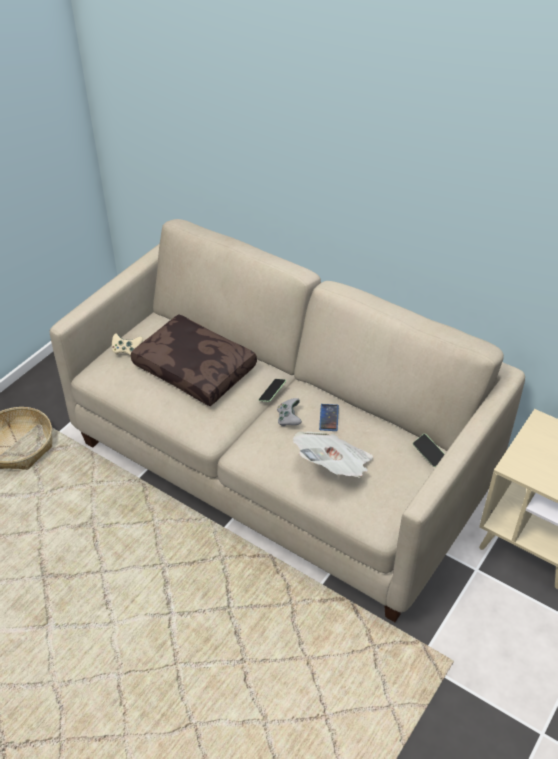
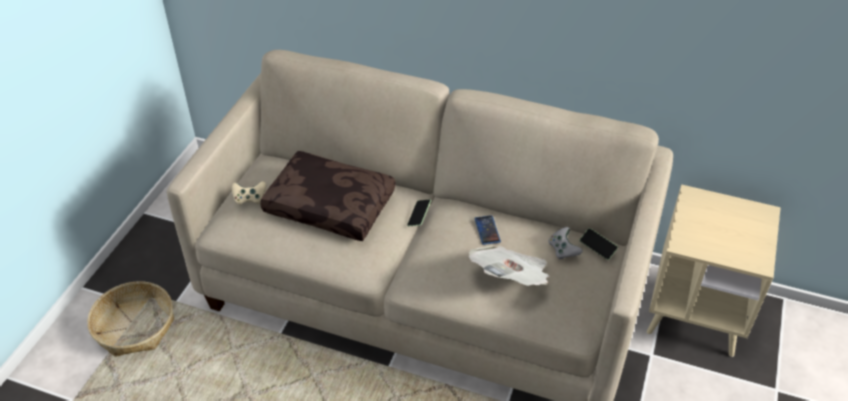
camera: 15 degrees left, 0 degrees up
(289, 419) = (447, 239): grey game controller -> grey game controller (563, 250)

